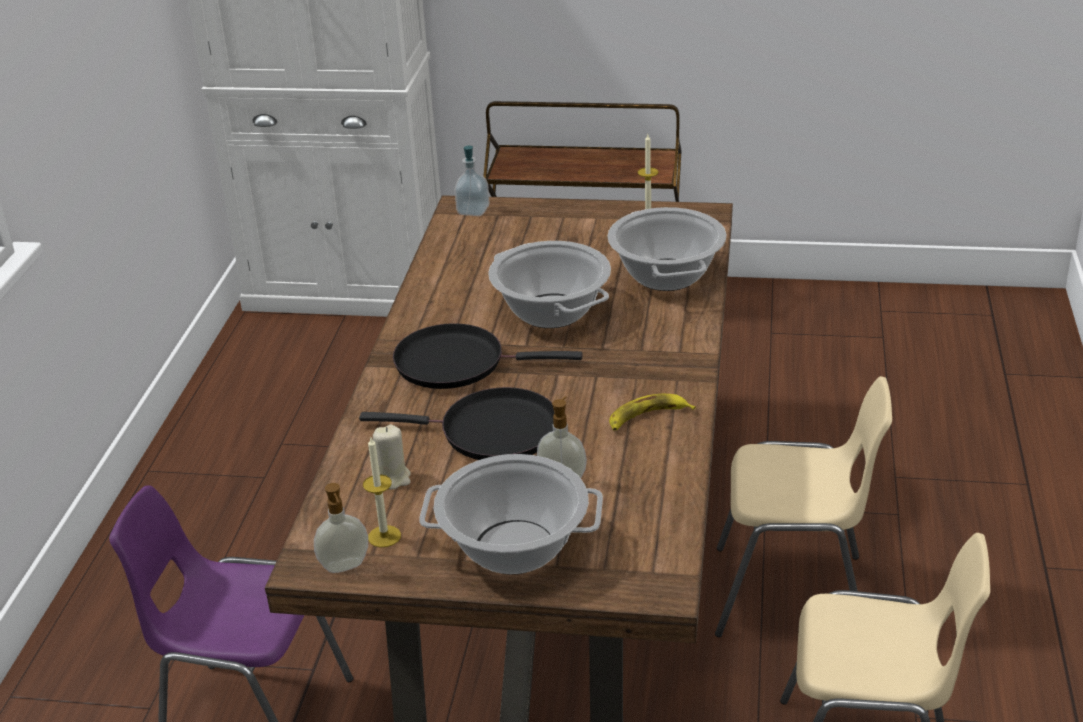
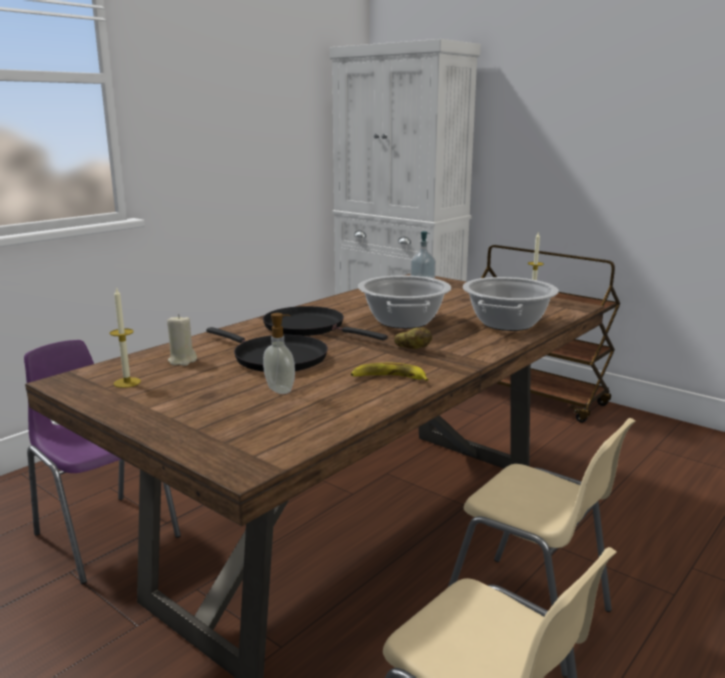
camera: 30 degrees right, 15 degrees down
(345, 566) = (80, 388): soap dispenser -> none
(513, 548) = (187, 412): cooking pot -> none
(618, 360) = (413, 349): none -> potato

